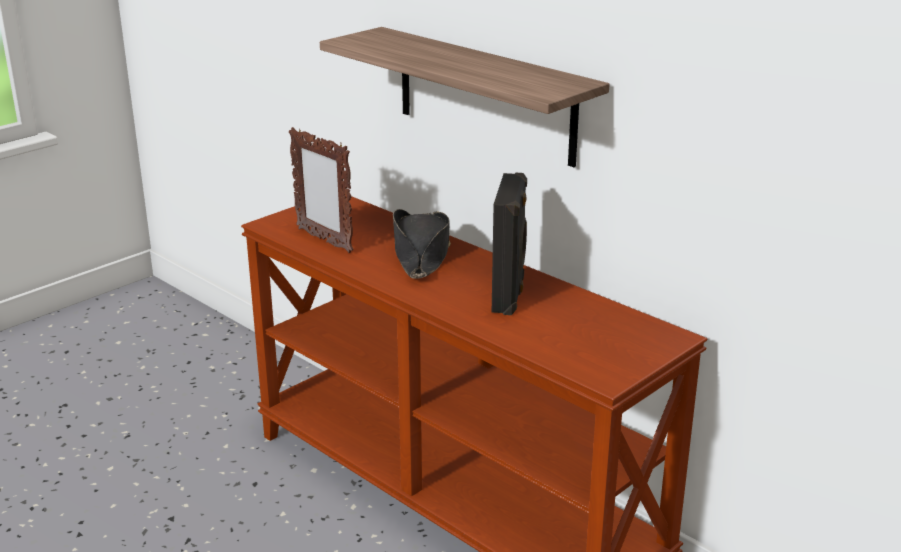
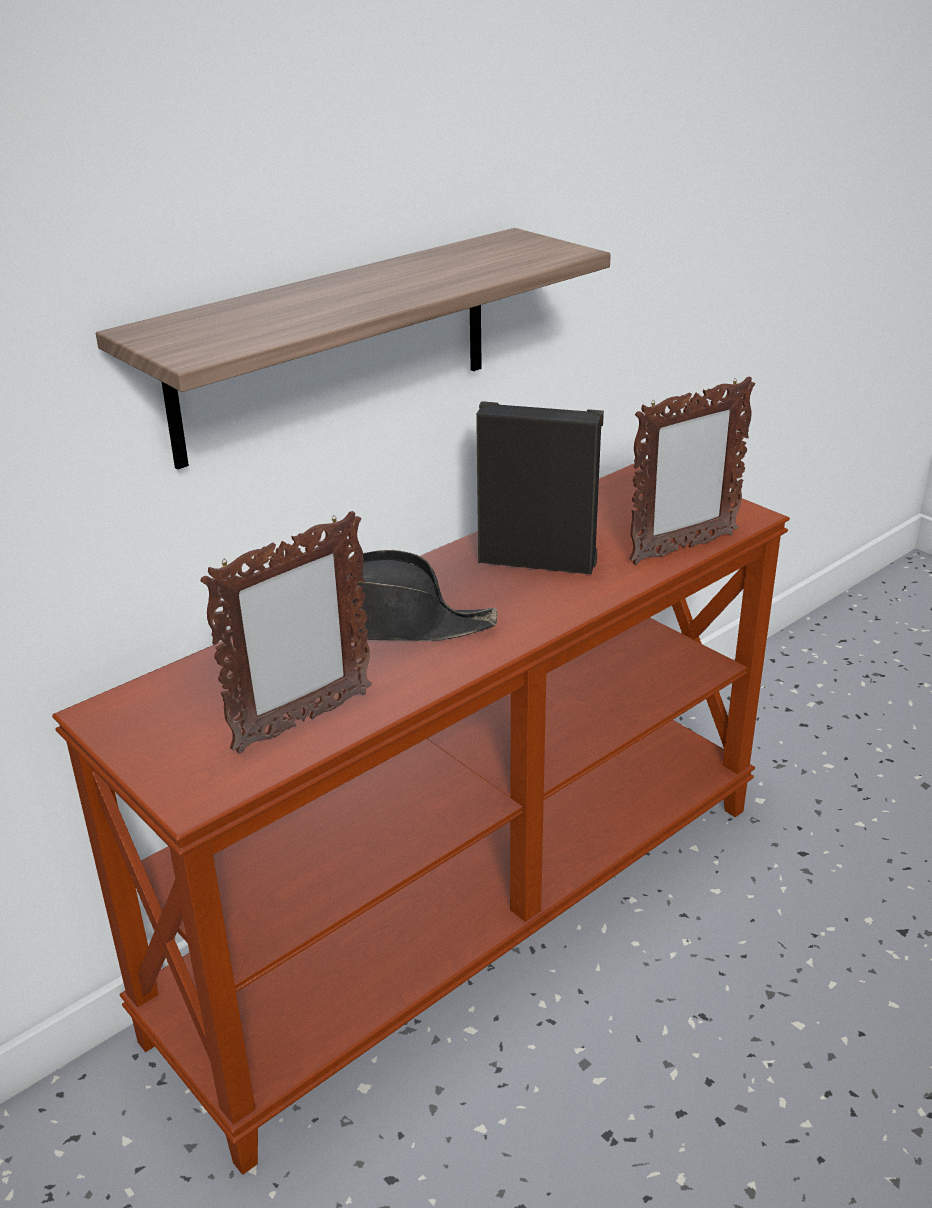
camera: 85 degrees left, 5 degrees up
(539, 347) = (682, 549): none -> picture frame

